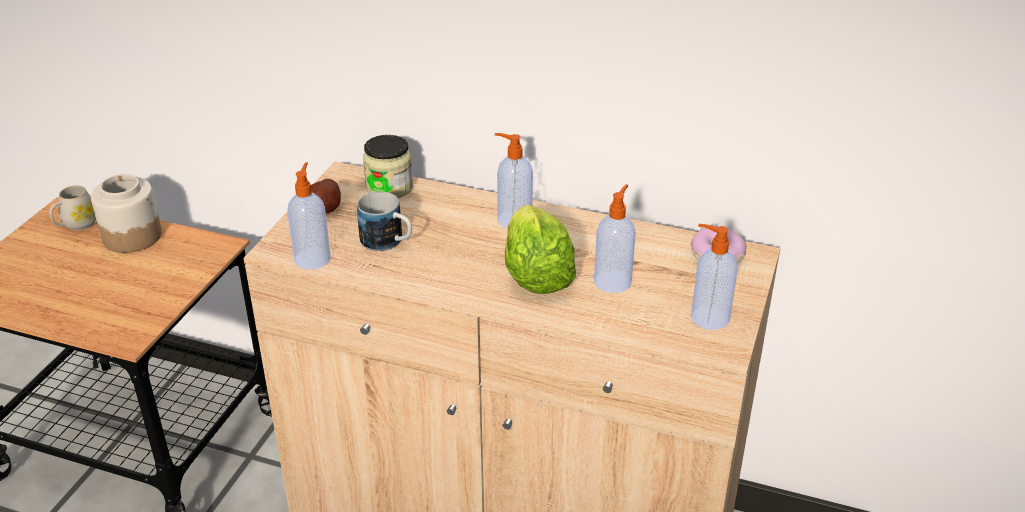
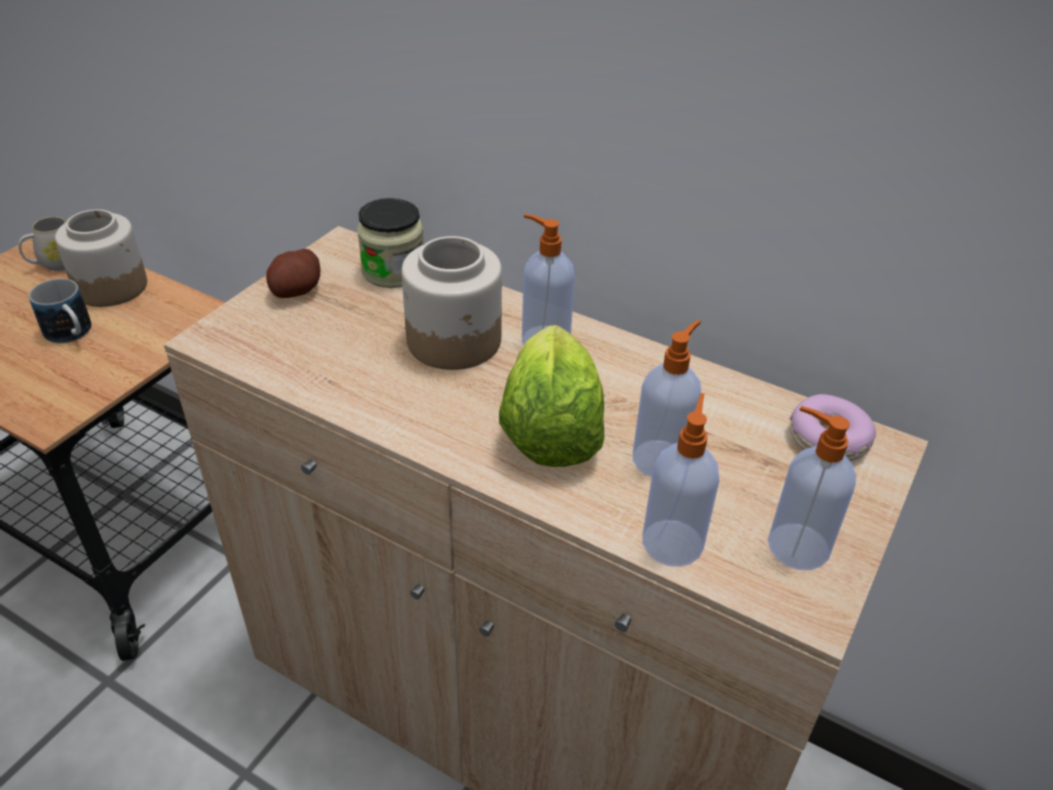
camera: 10 degrees right, 5 degrees up
(313, 258) = (252, 358): soap dispenser -> soap dispenser (673, 541)
(388, 243) = (362, 350): mug -> mug (72, 335)
(451, 228) = (455, 341): none -> jar

